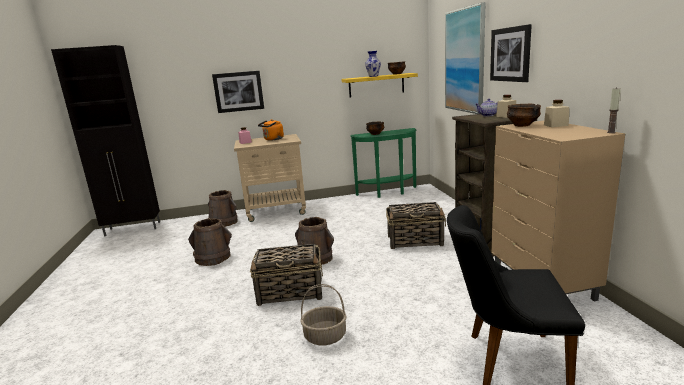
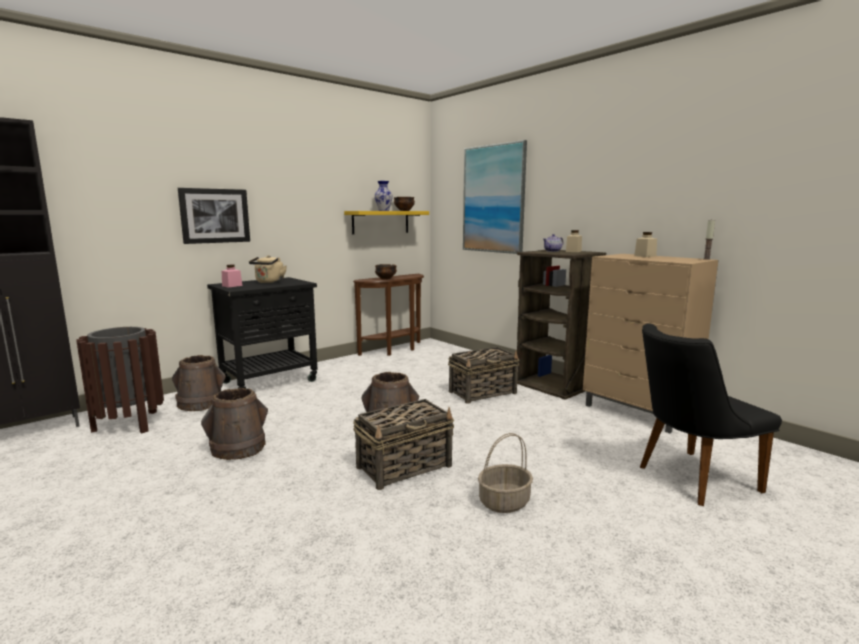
camera: 30 degrees left, 5 degrees down
(178, 231) = (129, 424): none -> brown trash can
(273, 139) = (269, 282): orange kettle -> beige kettle
(277, 211) = (270, 382): beige cart -> black cart
(388, 193) = (395, 350): green console table -> brown console table
(510, 54) = (564, 192): picture -> none
(522, 125) = (616, 256): bowl -> none

